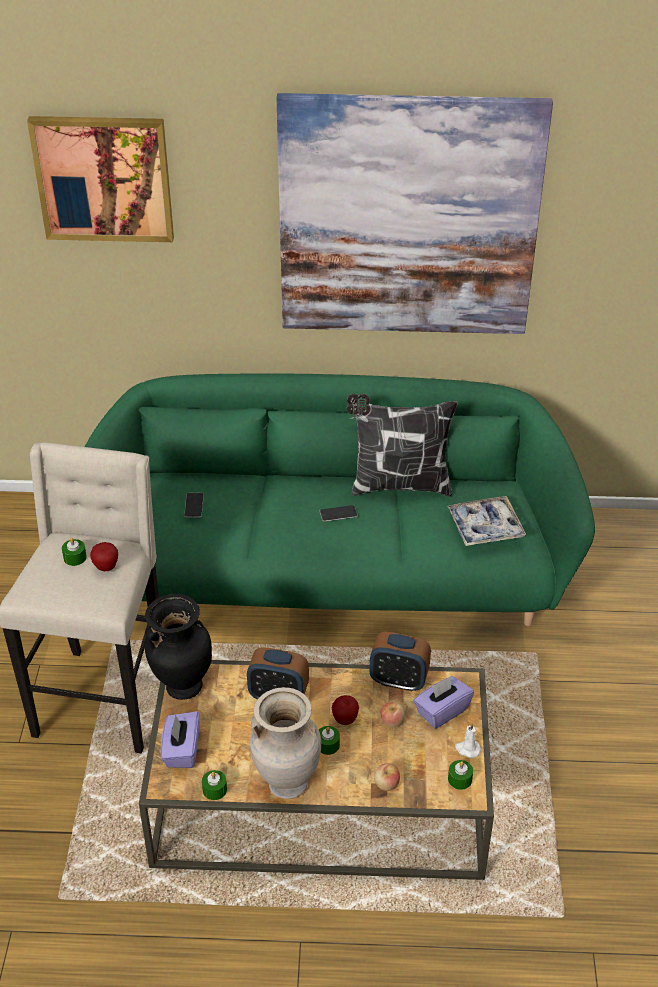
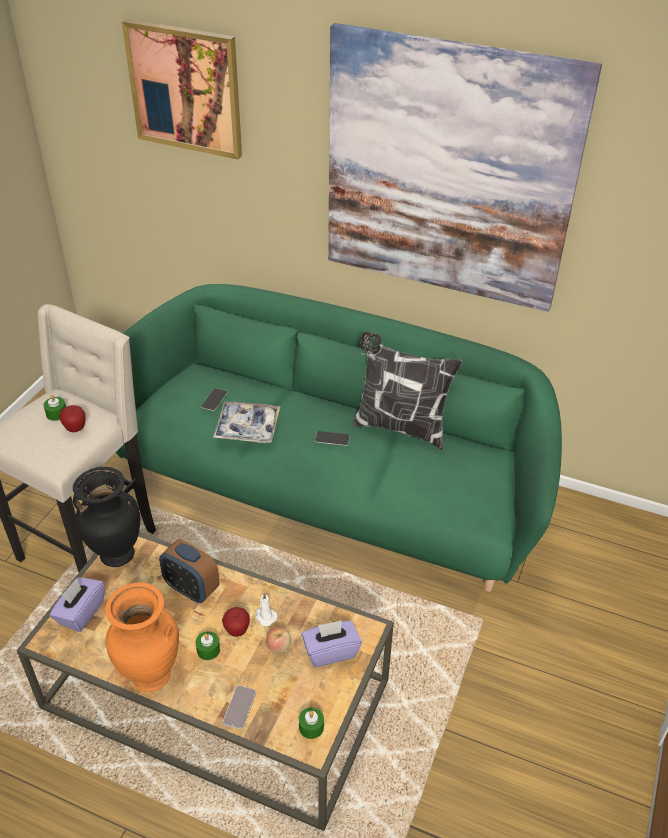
camera: 20 degrees right, 0 degrees up
(214, 789) = (86, 659): green candle -> none
(287, 783) = (151, 675): beige vase -> orange vase
(386, 784) = (239, 707): apple -> phone
(398, 680) = (306, 608): alarm clock -> none
(467, 749) = (334, 698): white candle -> white candle (265, 617)
(485, 527) = (459, 486): tray -> tray (247, 428)

